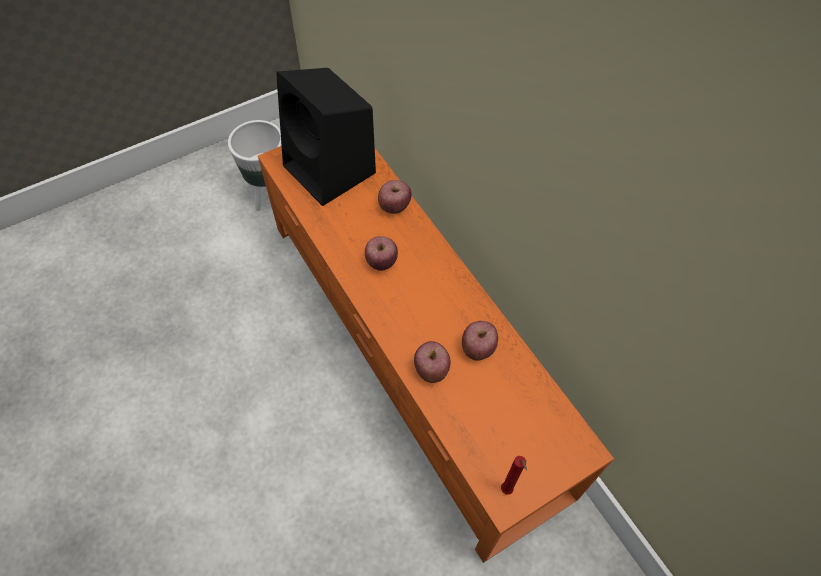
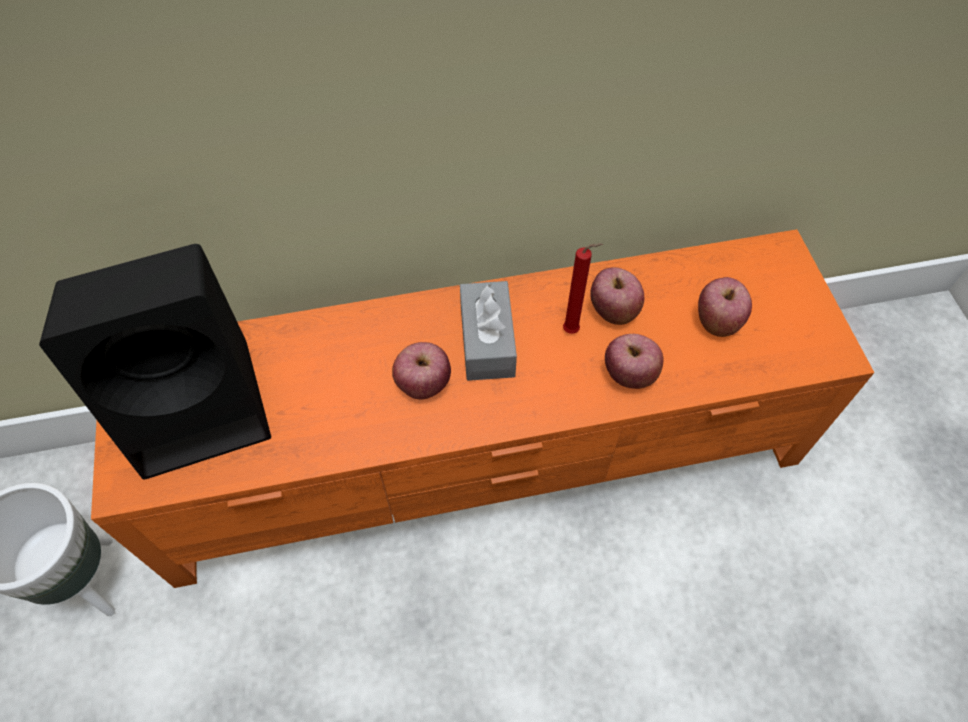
camera: 70 degrees left, 0 degrees up
(394, 206) = (326, 336): apple -> apple (717, 322)
(424, 285) = (487, 341): none -> grey tissue box
(507, 491) = (822, 346): red candle -> red candle (573, 331)

